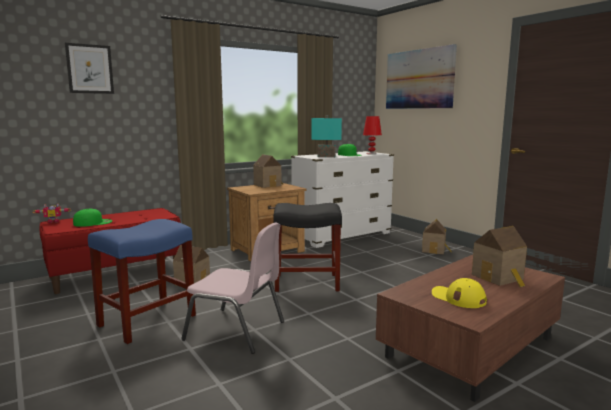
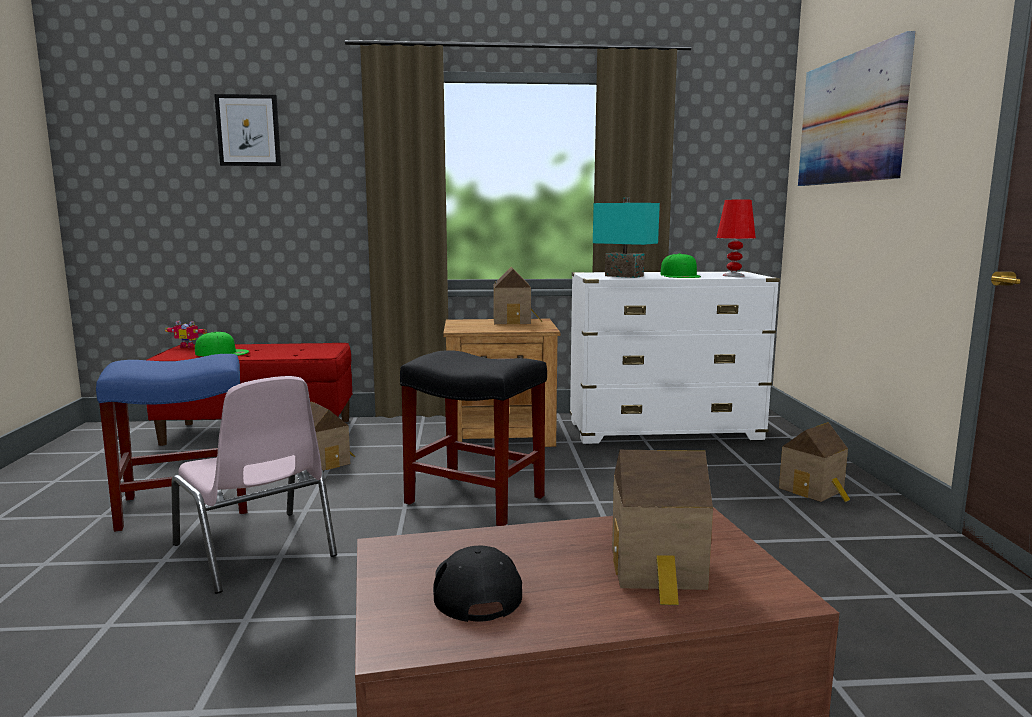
camera: 30 degrees right, 0 degrees up
(458, 298) = (475, 589): yellow cap -> black cap

